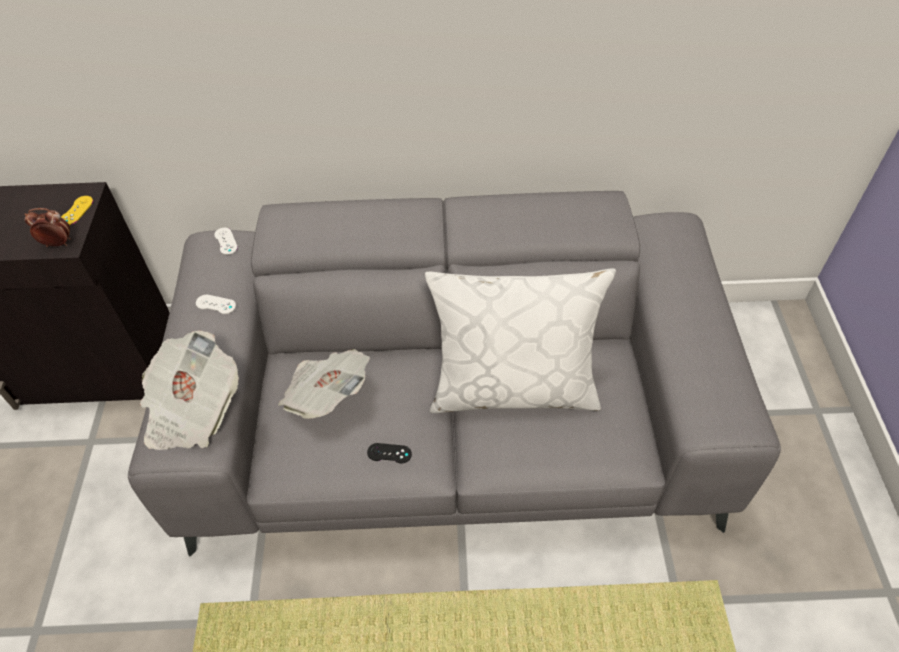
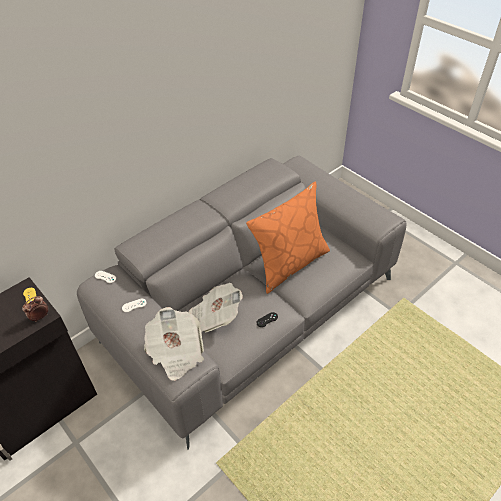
camera: 40 degrees left, 5 degrees down
(513, 387) = (289, 263): white pillow -> orange pillow

